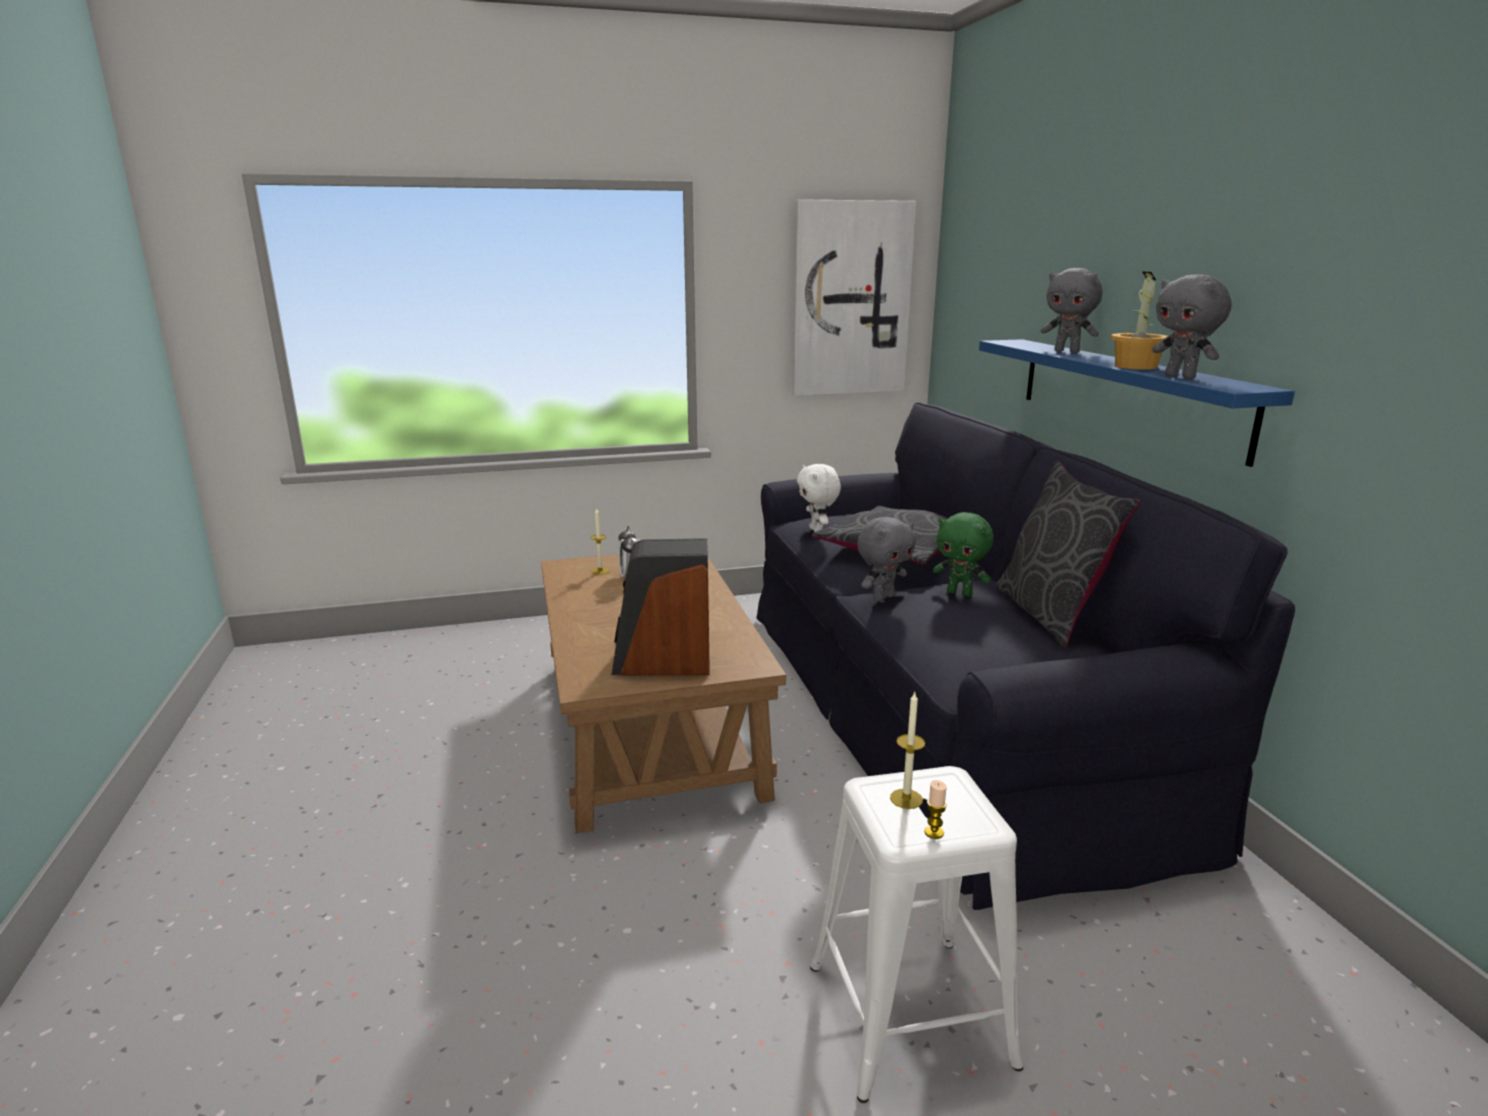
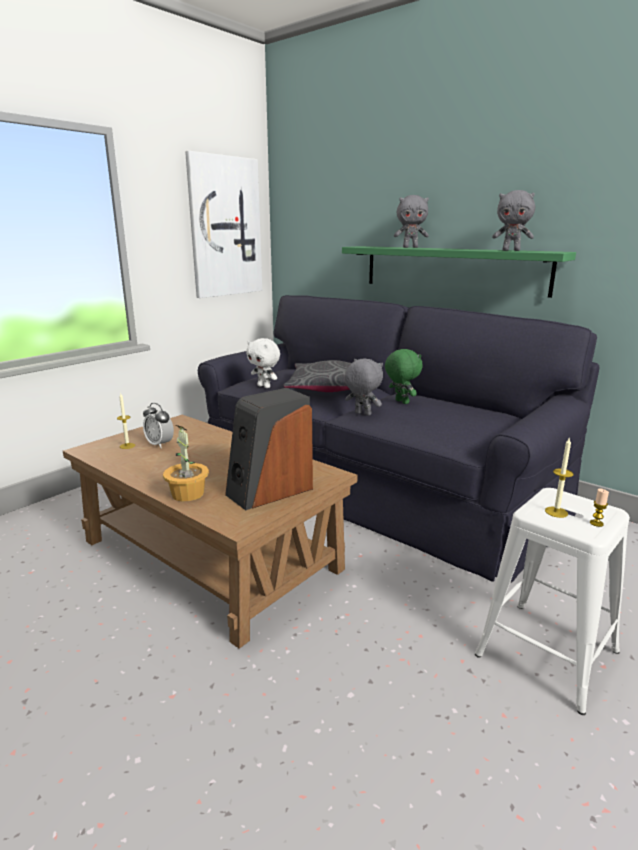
camera: 35 degrees left, 0 degrees up
(883, 597) = (362, 414): grey plush toy -> grey plush toy turned 75 degrees counterclockwise
(960, 593) = (401, 402): green plush toy -> green plush toy turned 120 degrees counterclockwise
(1050, 615) = (457, 403): grey pillow -> none
(1125, 393) = (452, 269): blue shelf -> green shelf
(1135, 366) = (472, 249): potted plant -> potted plant (187, 494)

